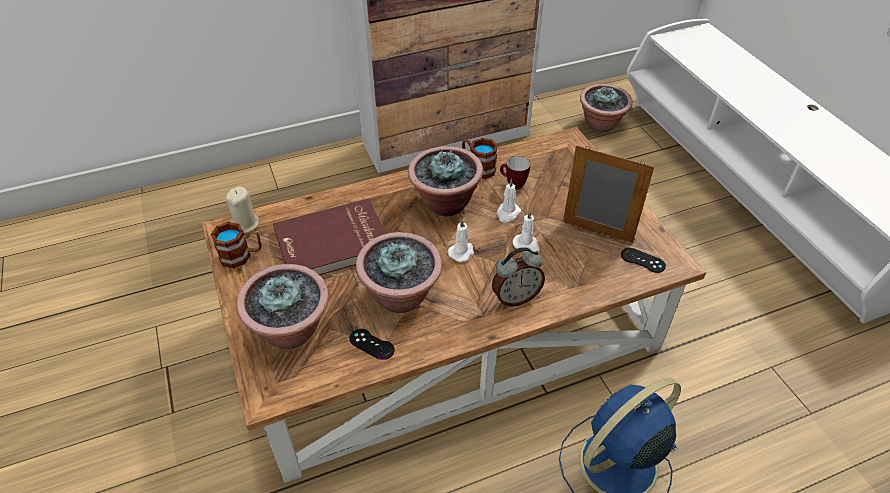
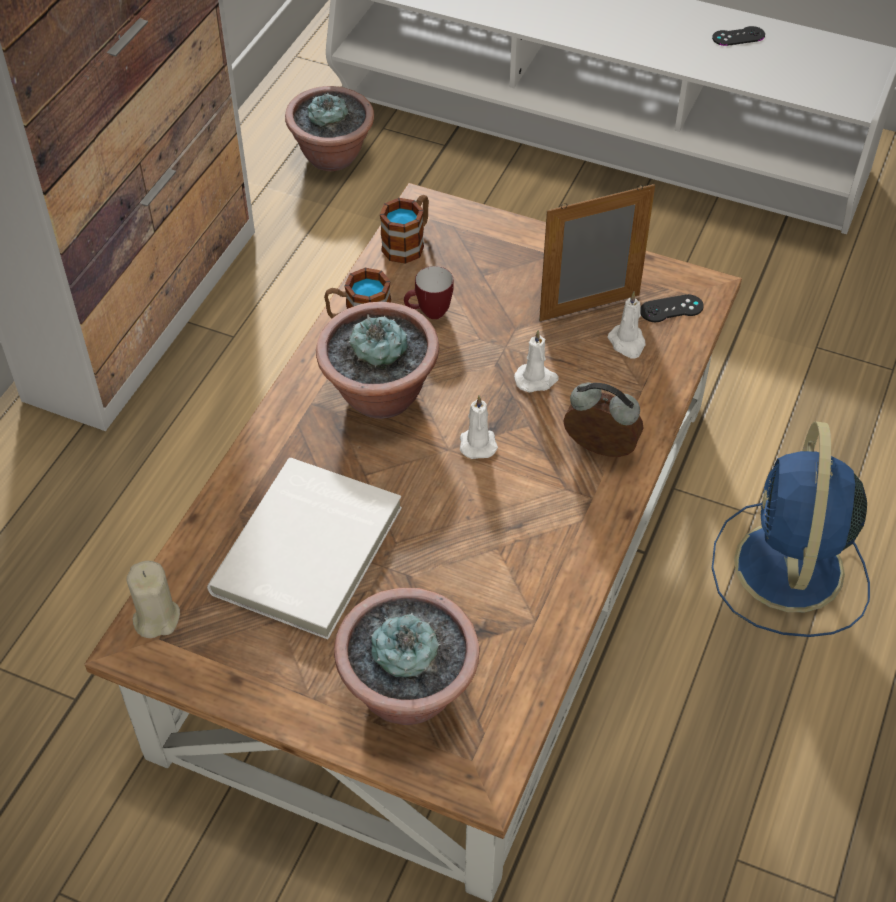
camera: 45 degrees left, 5 degrees up
(241, 256) = (213, 660): mug -> mug (408, 243)
(333, 244) = (311, 551): red book -> white book
(371, 344) = (518, 628): black game controller -> black game controller (738, 36)
(401, 296) = (478, 548): potted plant -> none
(507, 213) = (468, 356): white candle -> white candle (627, 343)
(515, 297) = (599, 451): alarm clock -> alarm clock turned 90 degrees counterclockwise

